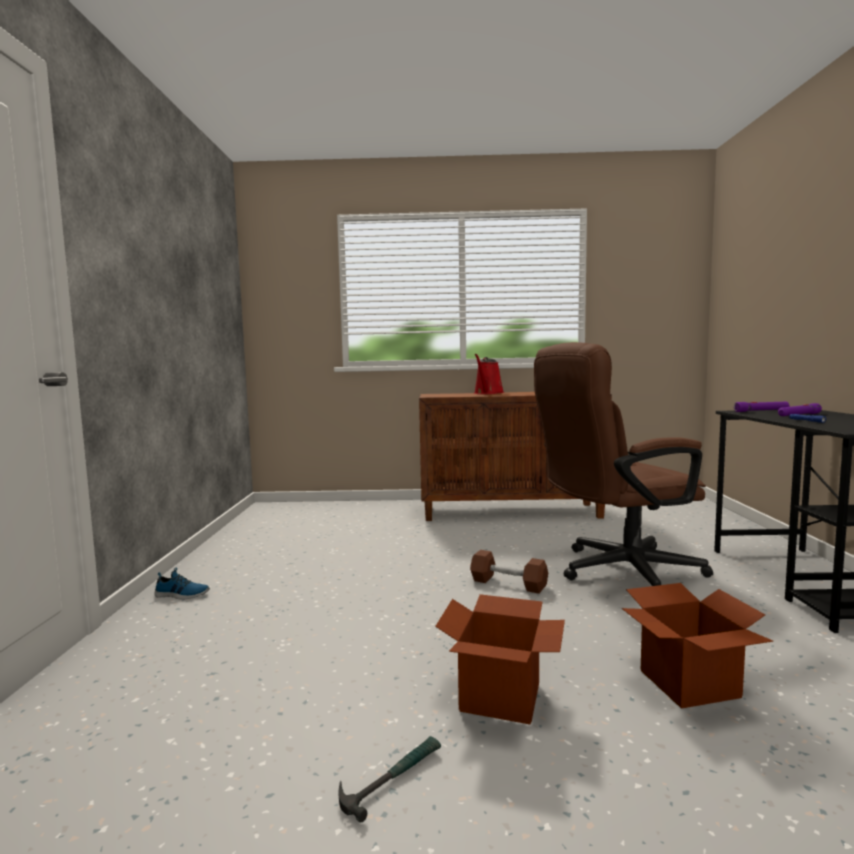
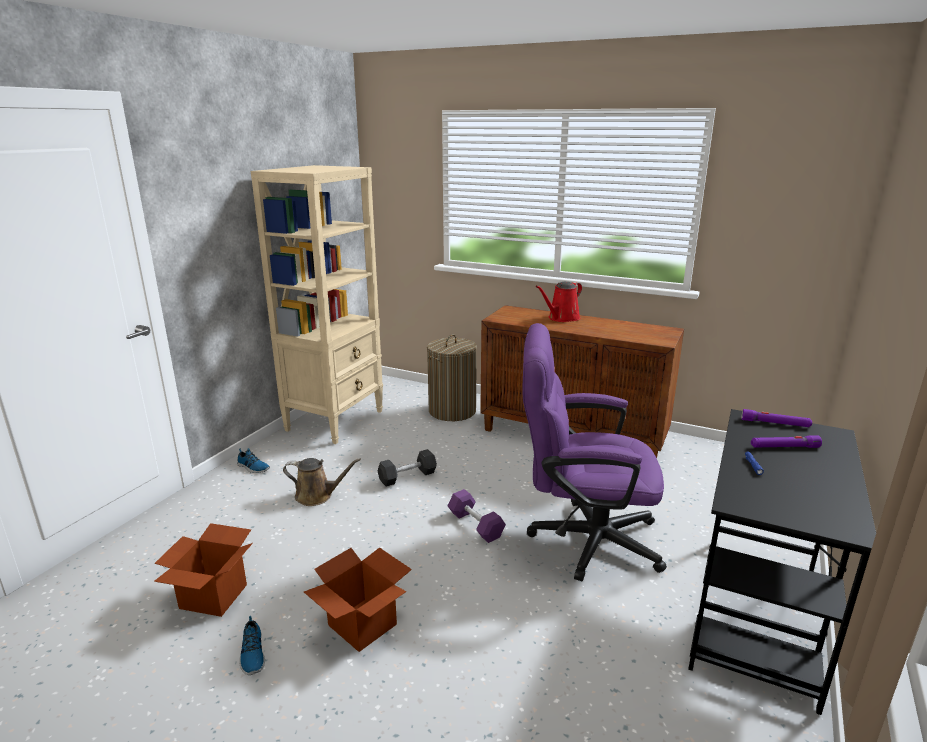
camera: 25 degrees right, 15 degrees up
(251, 539) = (336, 420): none -> beige bookcase
(300, 600) = (317, 496): none -> brown watering can
(376, 514) = (452, 411): none -> laundry basket
(389, 565) = (407, 476): none -> grey dumbbell
(391, 778) = (252, 654): hammer -> shoe
(508, 584) = (475, 525): brown dumbbell -> purple dumbbell
(617, 571) = (582, 539): brown office chair -> purple office chair
(689, 683) = (499, 665): cardboard box -> cardboard box (214, 596)

